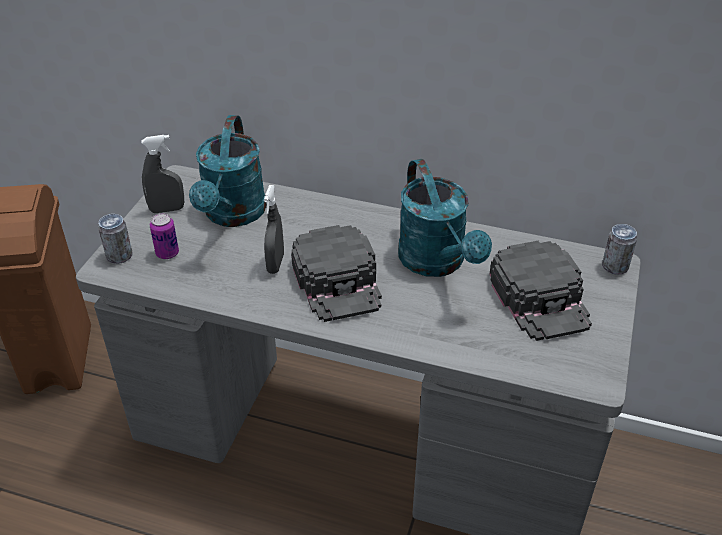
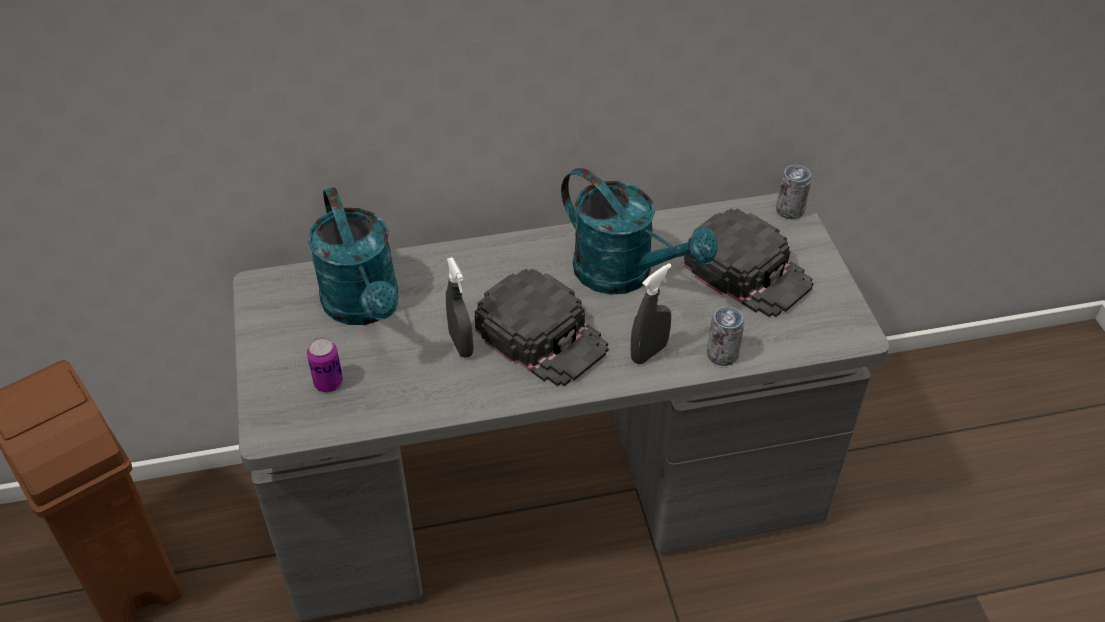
camera: 30 degrees left, 5 degrees up
(119, 256) = (274, 410): can -> can (722, 355)
(167, 209) = (281, 331): grey spray bottle -> grey spray bottle (649, 352)

